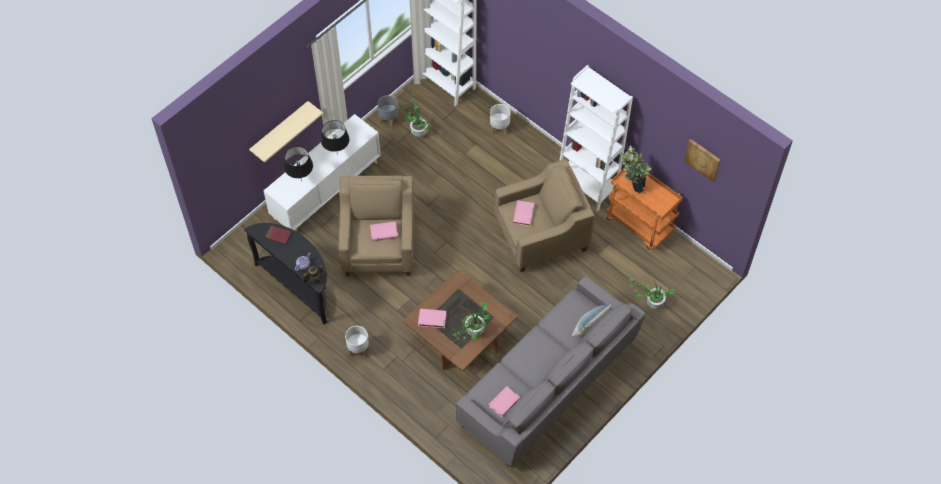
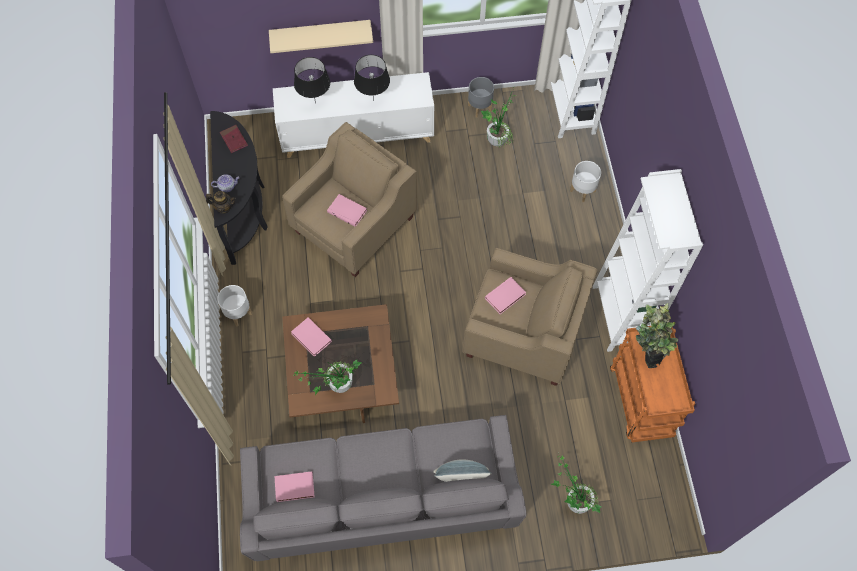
camera: 40 degrees right, 5 degrees up
(703, 159) = (734, 386): picture -> none

